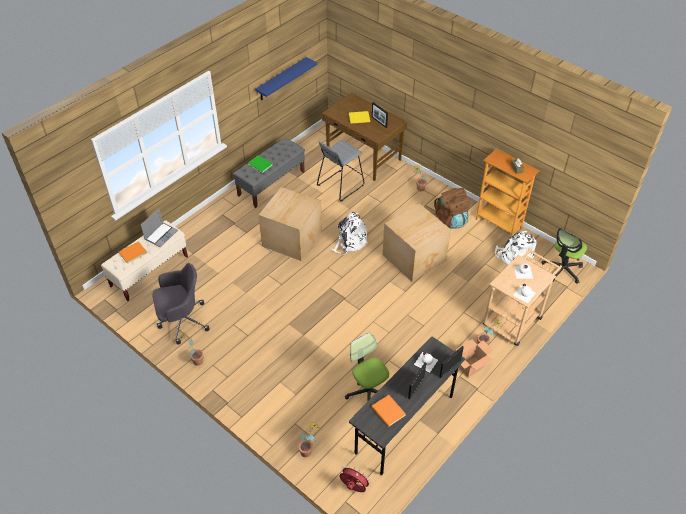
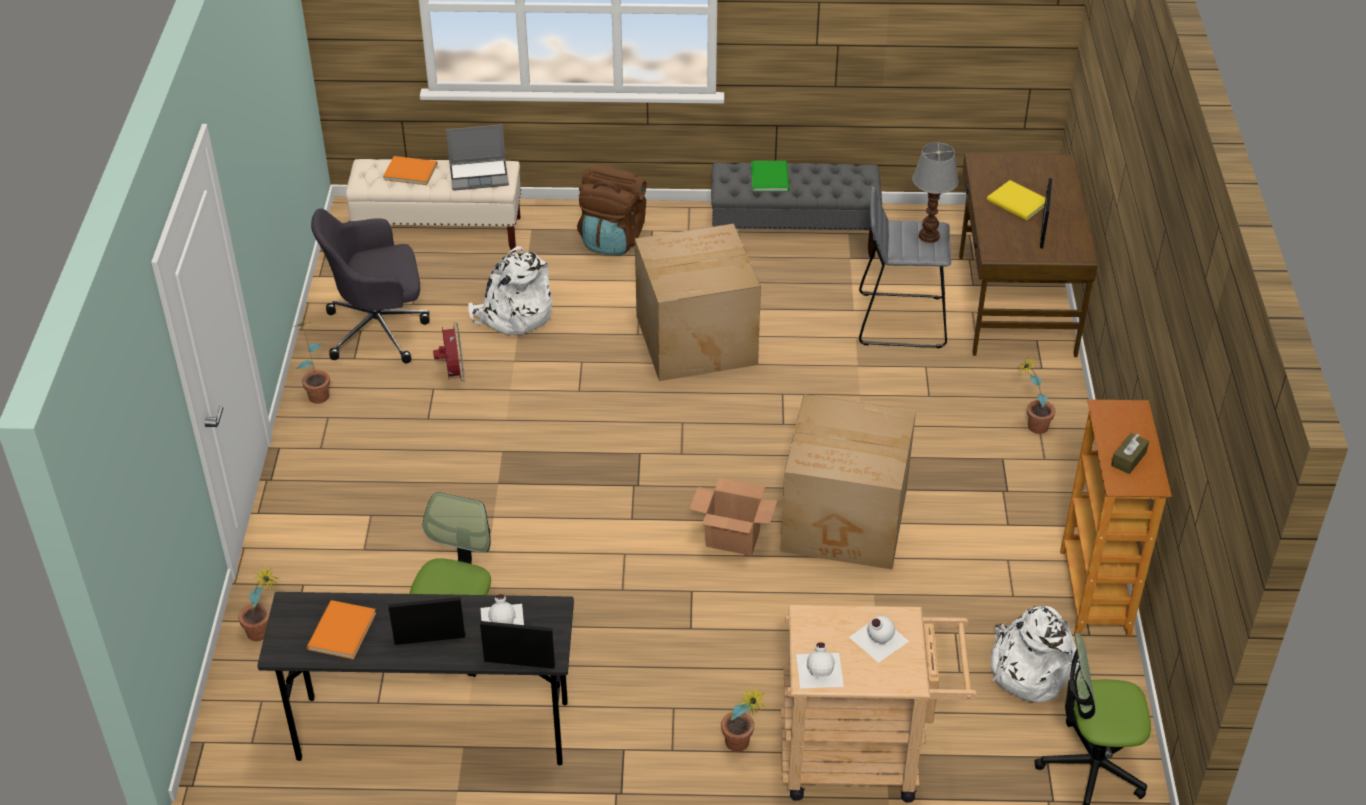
camera: 50 degrees right, 5 degrees down
(182, 321) = (379, 329): grey office chair -> grey office chair turned 135 degrees clockwise
(281, 79) = (918, 37): blue shelf -> none
(344, 148) = (928, 236): none -> table lamp
(350, 242) = (777, 414): white backpack -> white backpack (513, 315)
(353, 487) = (240, 736): red fan -> red fan (453, 374)
(451, 219) = (1011, 516): brown backpack -> brown backpack (613, 238)
(470, 367) = (662, 755): cardboard box -> cardboard box (732, 539)

